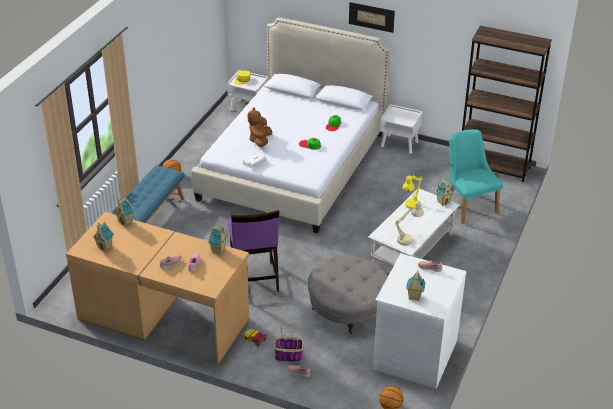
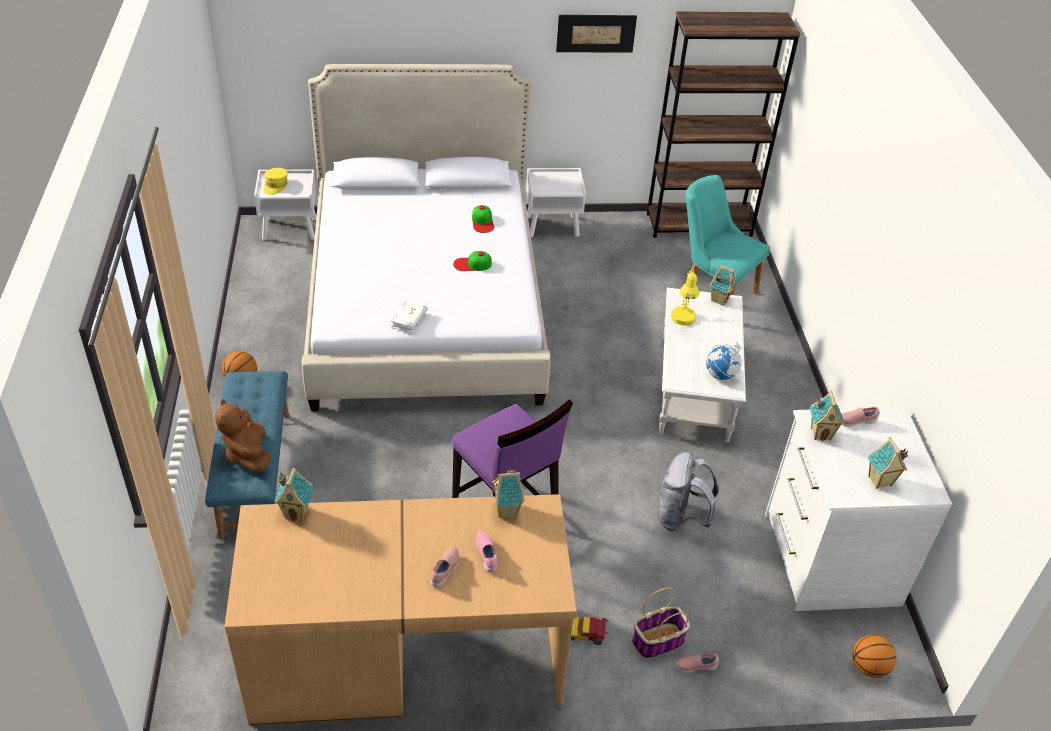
camera: 30 degrees left, 5 degrees up
(105, 246) = (294, 580): toy house -> toy house (821, 433)
(260, 140) = (391, 279): brown plush toy -> brown plush toy (248, 455)
(348, 308) = (680, 518): grey ottoman -> grey backpack
(371, 17) = (492, 32): picture -> picture (596, 33)
(408, 239) = (721, 375): beige table lamp -> globe

